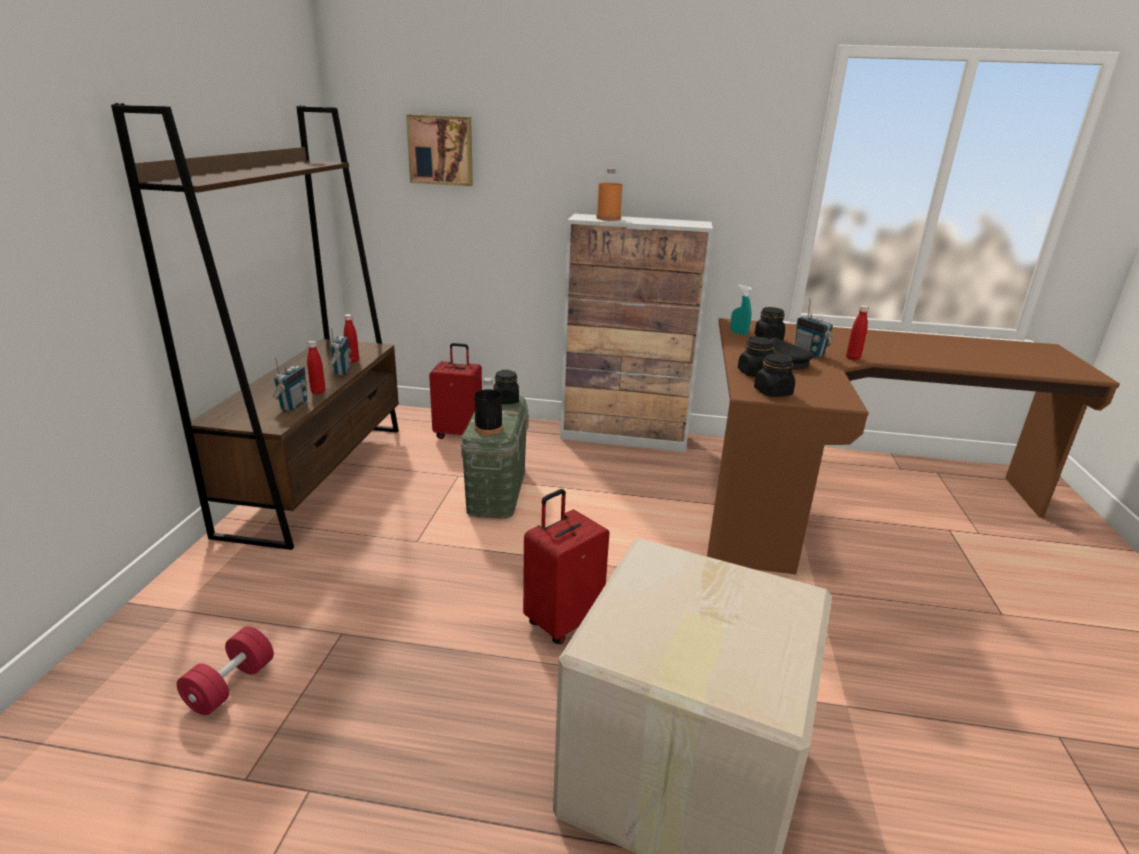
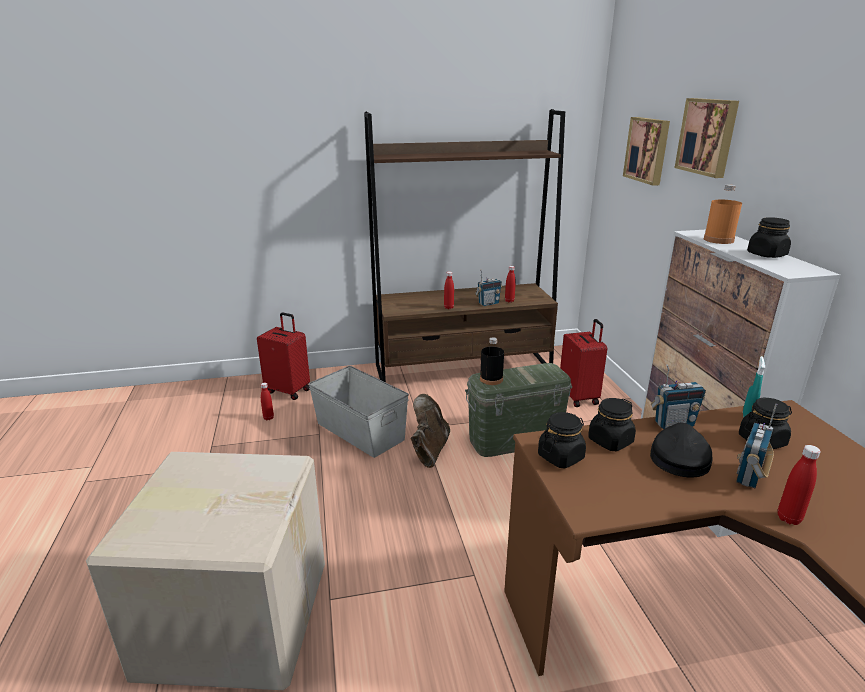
camera: 70 degrees right, 0 degrees up
(231, 685) = (268, 418): red dumbbell -> red bottle
(293, 405) = (423, 307): radio -> radio (673, 424)
(373, 592) = (360, 430): none -> grey storage box
(468, 548) = (429, 450): none -> brown boot
(506, 400) = (549, 373): black jar -> black jar (766, 255)
(535, 130) = (708, 136): none -> picture
(562, 621) = (372, 518): red suitcase -> red suitcase (289, 390)

